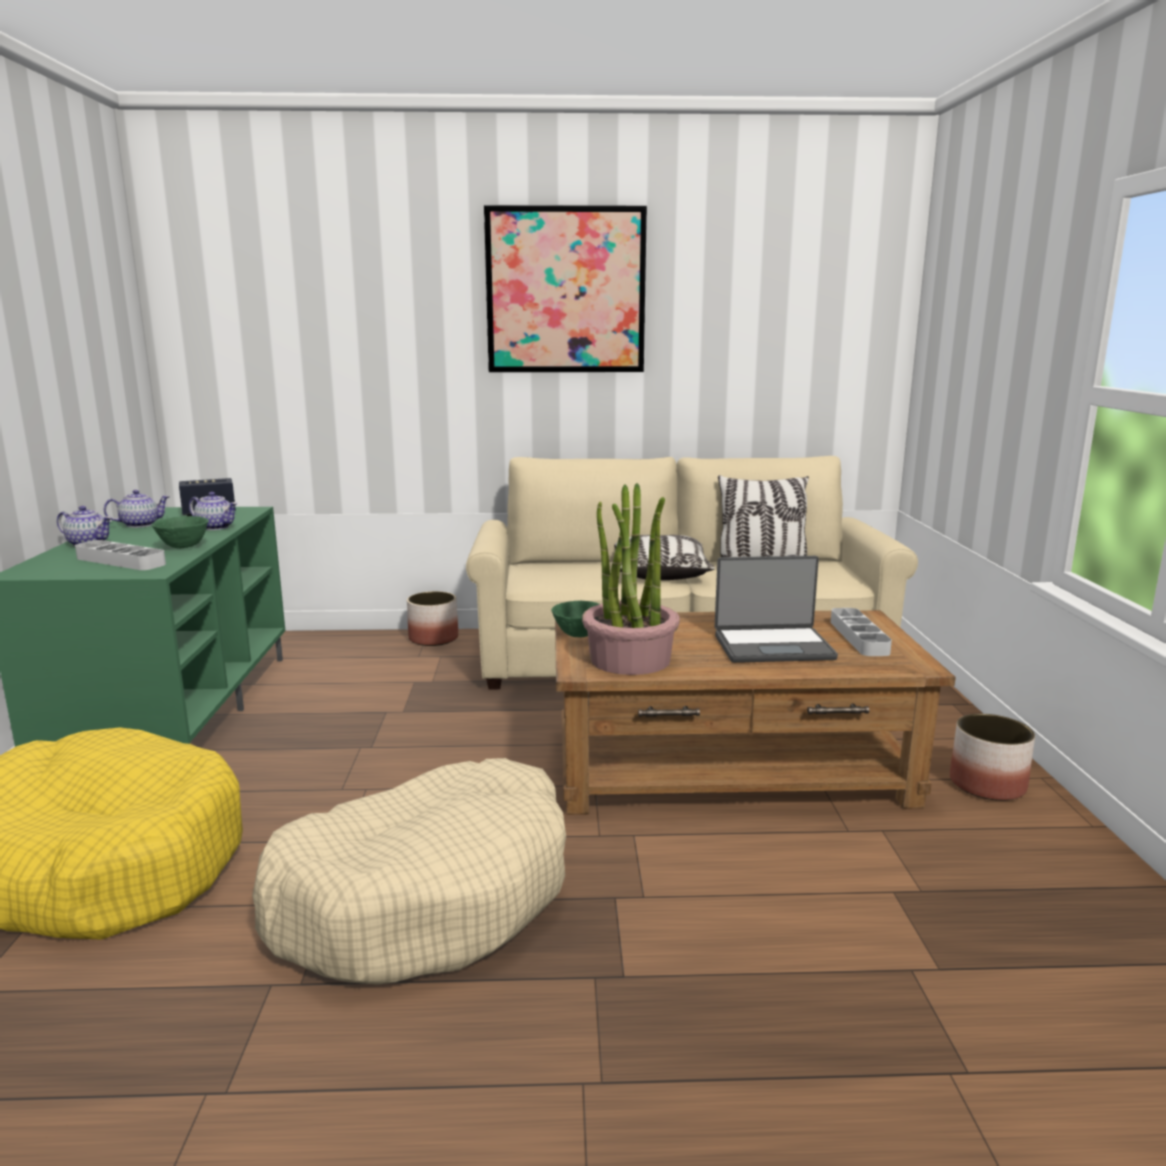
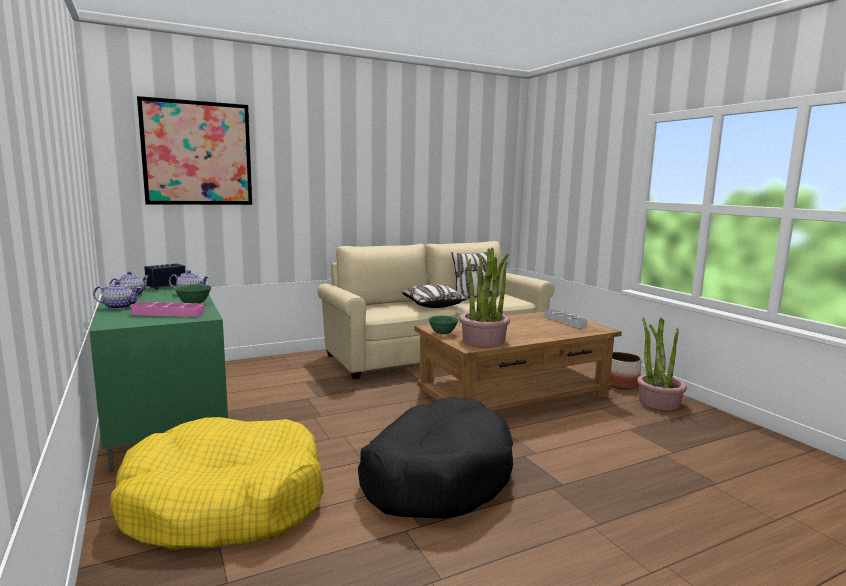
camera: 25 degrees left, 5 degrees down
(121, 561) = (168, 313): grey tray -> pink tray
(425, 896) = (436, 475): beige dog bed -> black dog bed
(434, 639) = (290, 359): planter -> none
(565, 291) = (360, 153): picture -> picture (197, 153)
(773, 646) = (536, 328): laptop -> none
(1033, 843) = (658, 402): none -> potted plant

